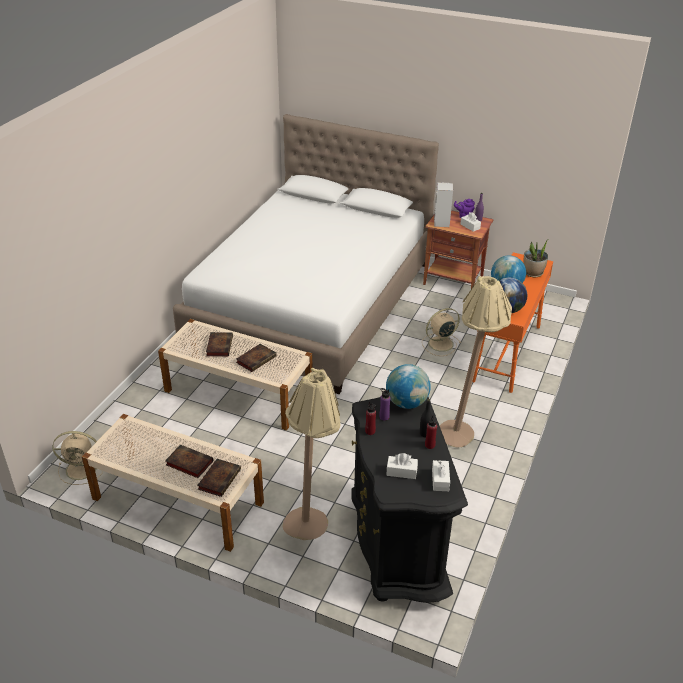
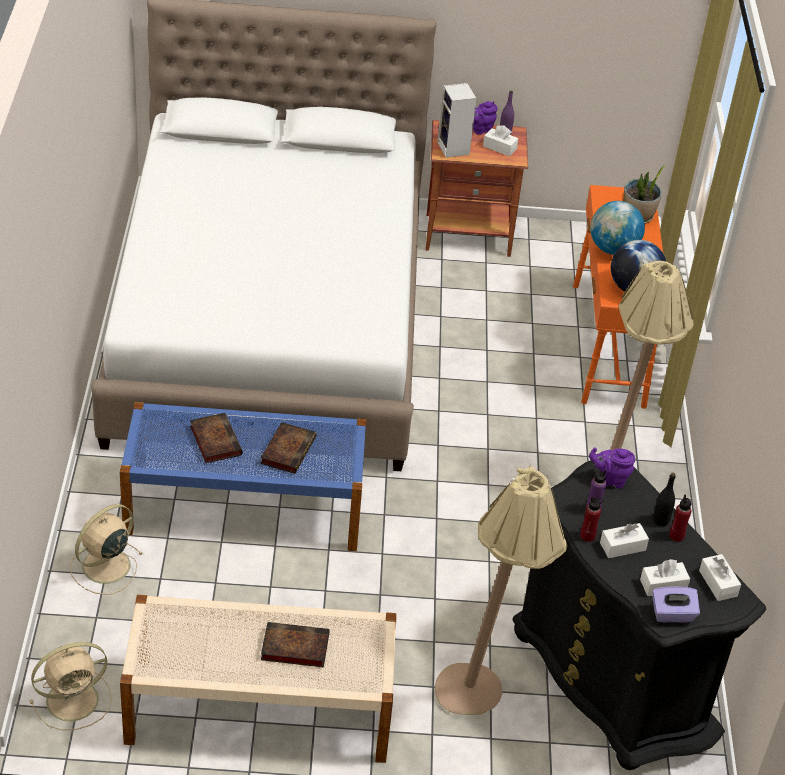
camera: 25 degrees left, 5 degrees up
(219, 478) = (355, 659): book -> none
(239, 392) = (245, 506): beige bench -> blue bench
(389, 443) = (622, 546): none -> white tissue box
(396, 491) = (672, 614): none -> purple tissue box
(407, 403) = (610, 479): globe -> purple teapot
(439, 344) = (504, 351): beige fan -> beige fan (104, 567)

